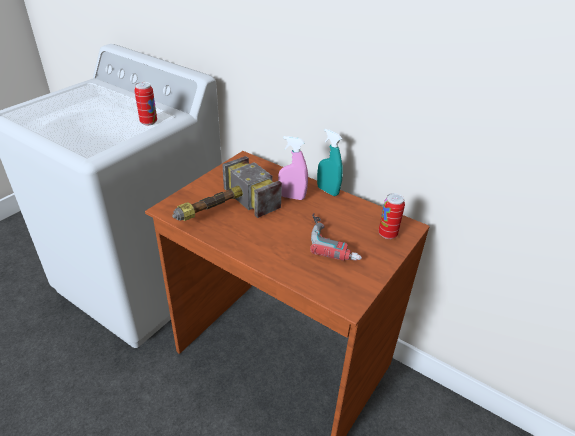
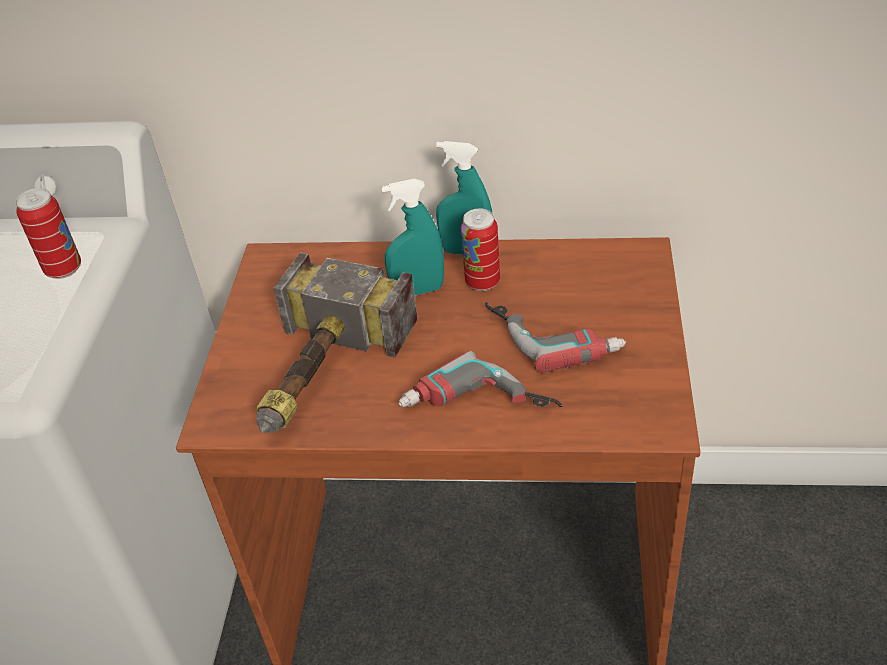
camera: 25 degrees left, 5 degrees up
(271, 254) = (477, 410): none -> power drill
(292, 197) = (418, 291): pink spray bottle -> turquoise spray bottle
(387, 234) = (623, 282): can -> can (482, 282)

